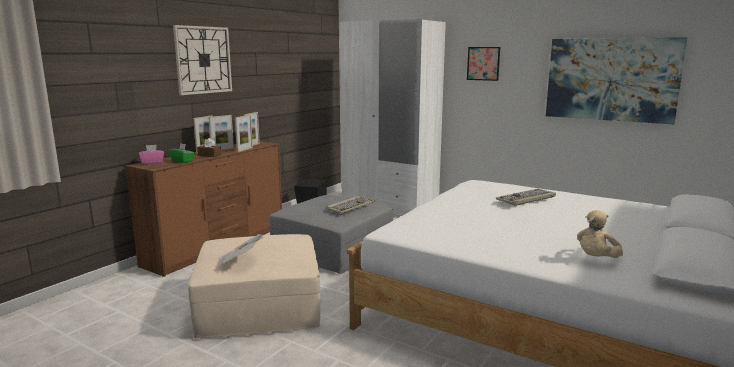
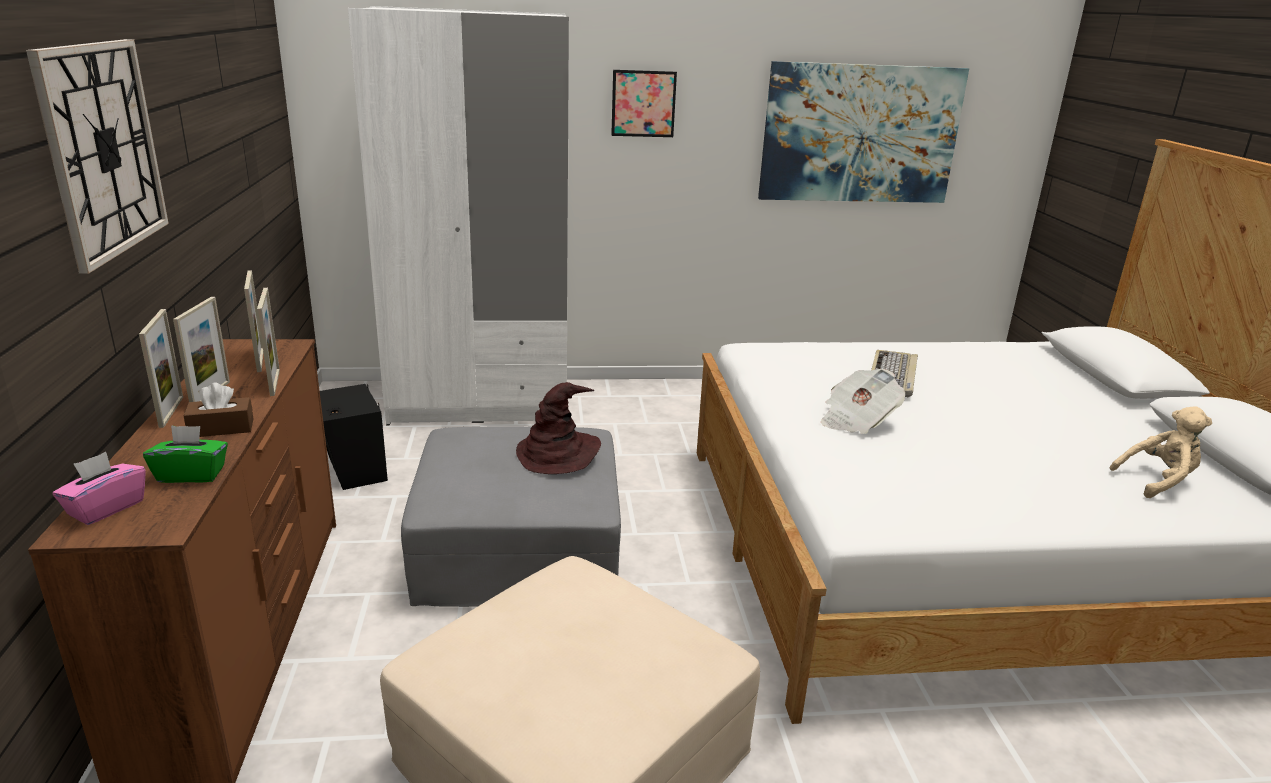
camera: 40 degrees left, 10 degrees up
(239, 261) = (597, 702): newspaper -> newspaper (857, 420)
(350, 206) = (558, 453): keyboard -> brown hat
(596, 259) = (1158, 481): beige plush toy -> beige plush toy turned 105 degrees counterclockwise

